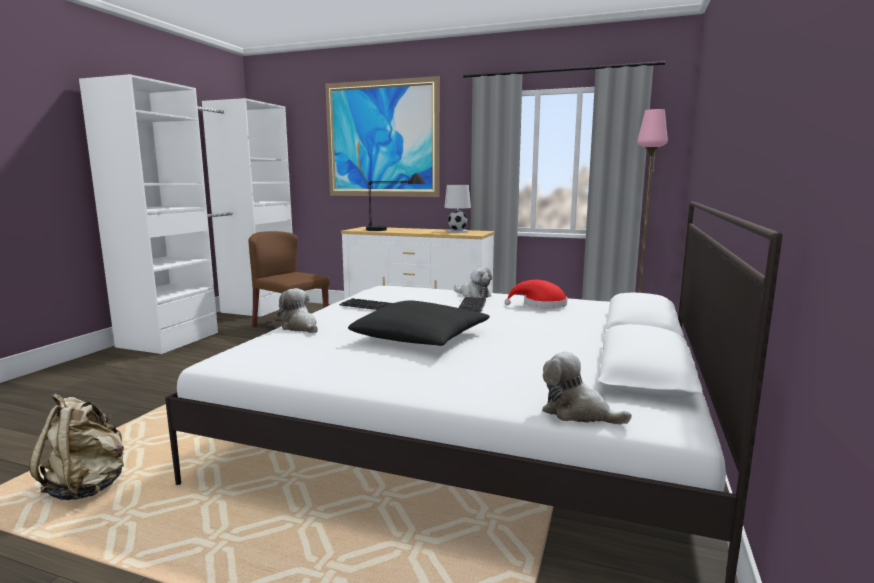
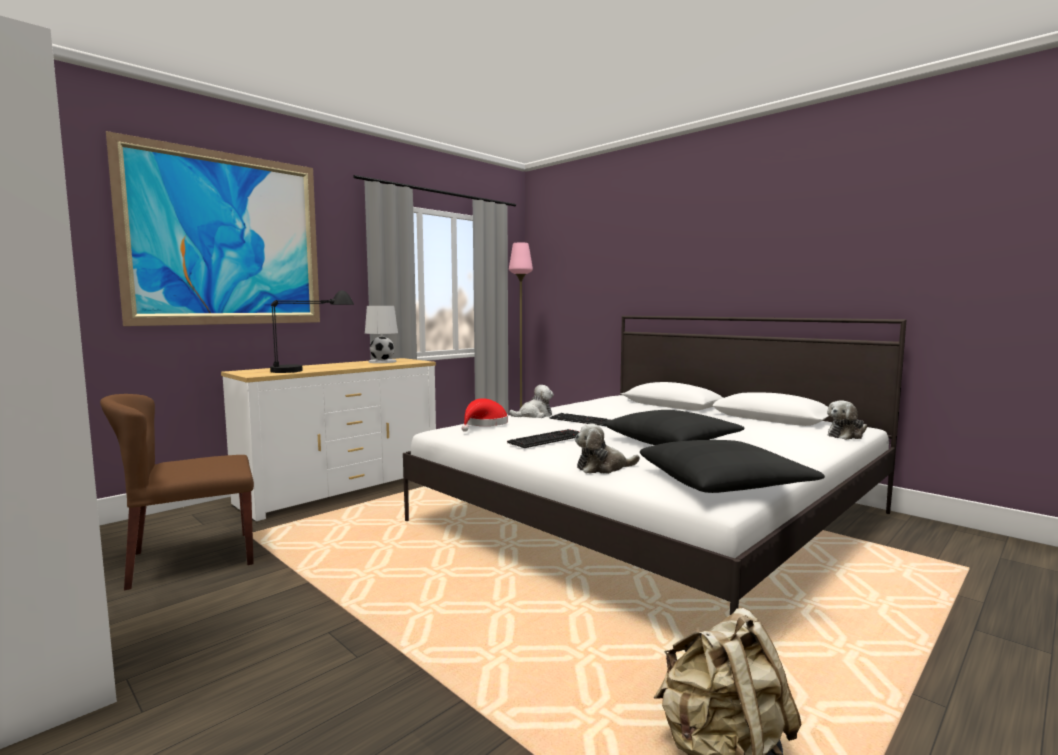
camera: 65 degrees left, 5 degrees down
(273, 360) = (723, 482): none -> black pillow
(541, 305) = (595, 409): red hat -> red hat (484, 424)

